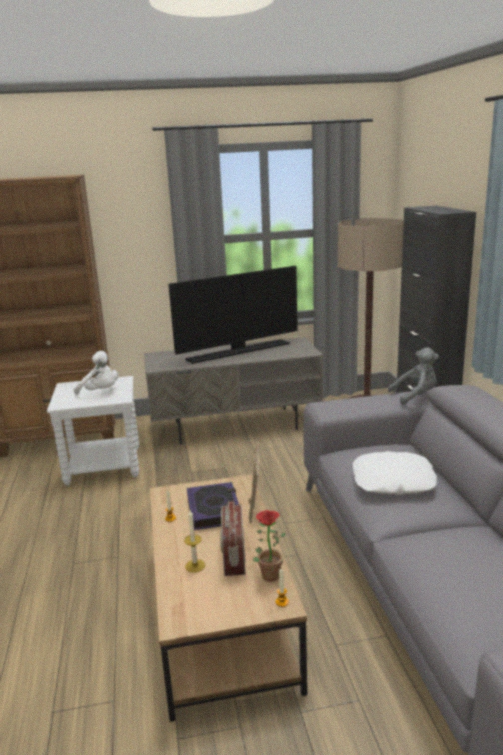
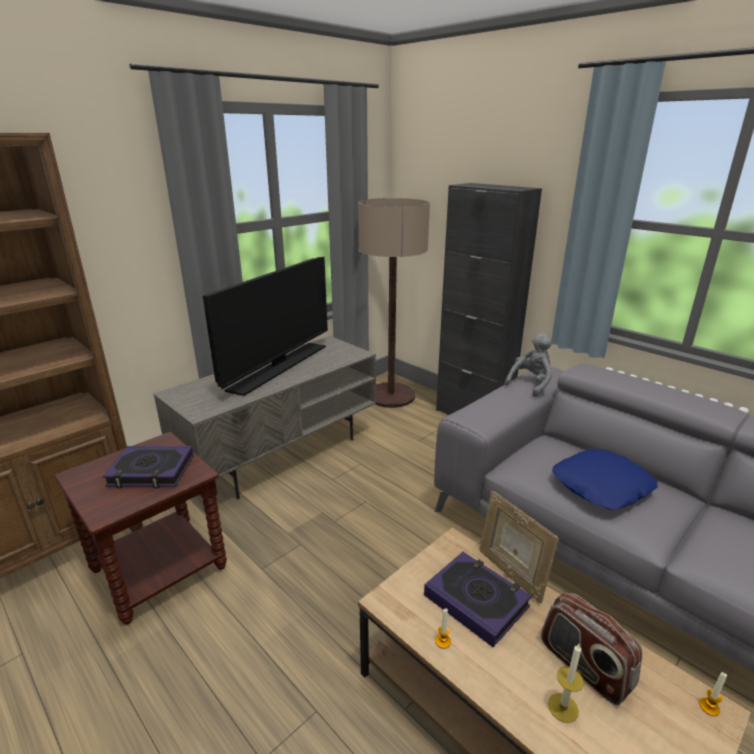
camera: 35 degrees left, 5 degrees up
(100, 392) = (151, 471): white plush toy -> book
(104, 466) = (159, 568): white side table -> brown side table
(268, 573) = (644, 670): potted plant -> none
(393, 481) = (602, 486): white pillow -> blue pillow

